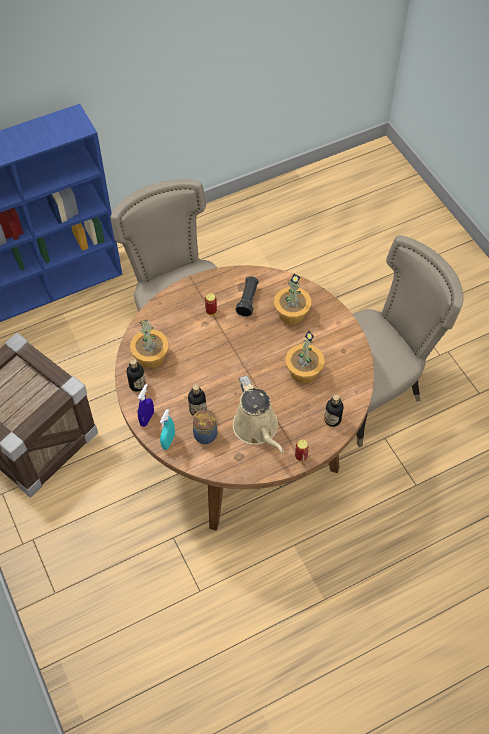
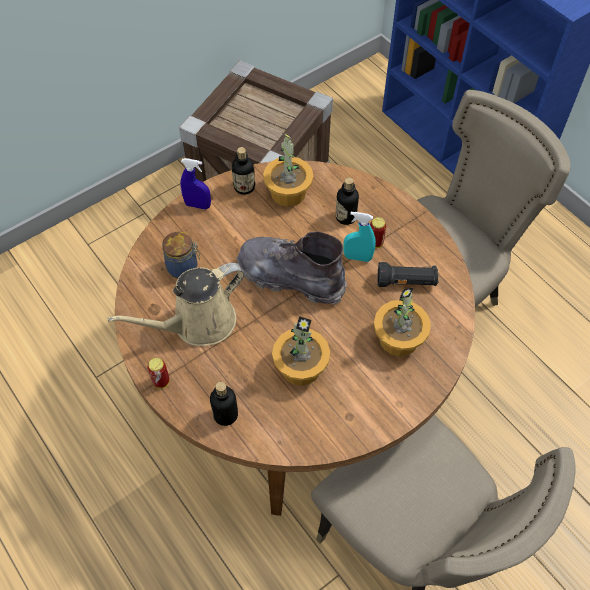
camera: 80 degrees right, 0 degrees up
(168, 441) = (168, 231): turquoise spray bottle -> turquoise spray bottle (357, 257)
(197, 410) = (218, 253): bottle -> bottle (345, 217)
(229, 366) = (291, 277): none -> grey boot

